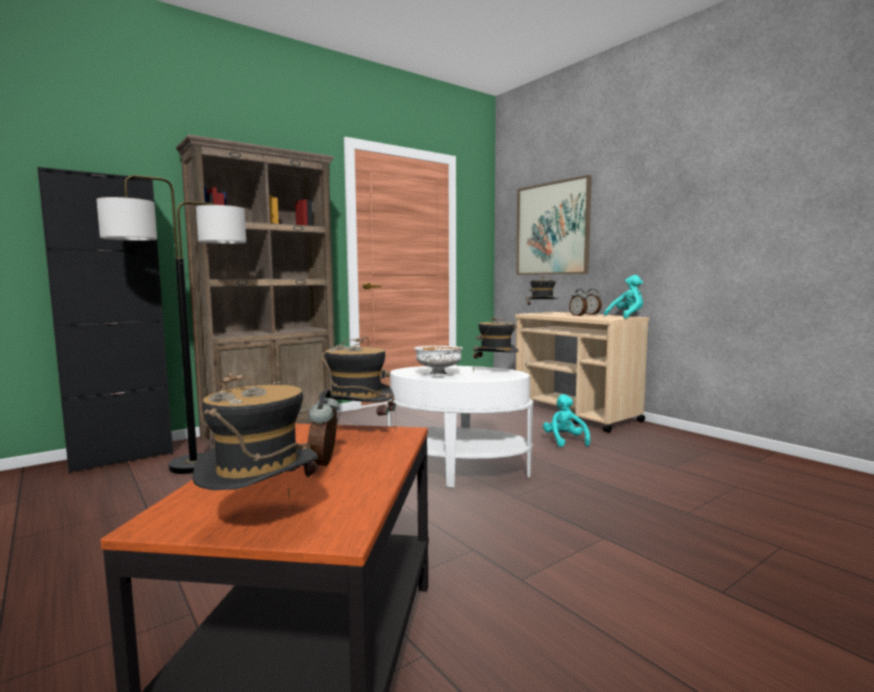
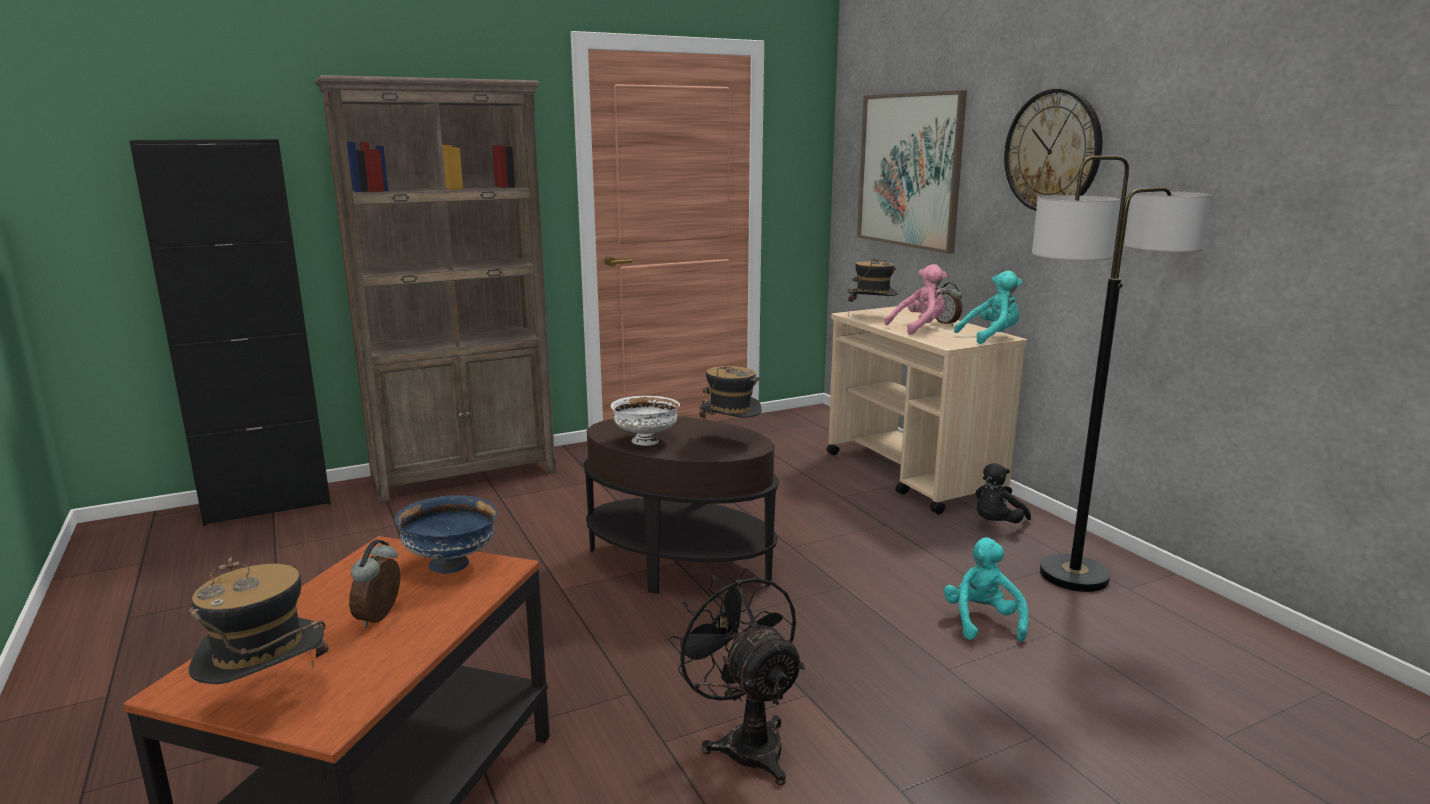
camera: 10 degrees right, 10 degrees up
(194, 465) = (350, 526): floor lamp -> floor lamp (1074, 575)
(357, 432) = (451, 564): hat -> blue bowl
(458, 470) = (679, 565): white side table -> brown side table
(564, 441) = (861, 525): turquoise plush toy -> turquoise plush toy (982, 621)
(578, 316) = (919, 328): alarm clock -> pink plush toy
(584, 572) = (745, 741): none -> black fan
(648, 435) = (996, 524): none -> black plush toy
(656, 201) = (1052, 151): none -> wall clock

